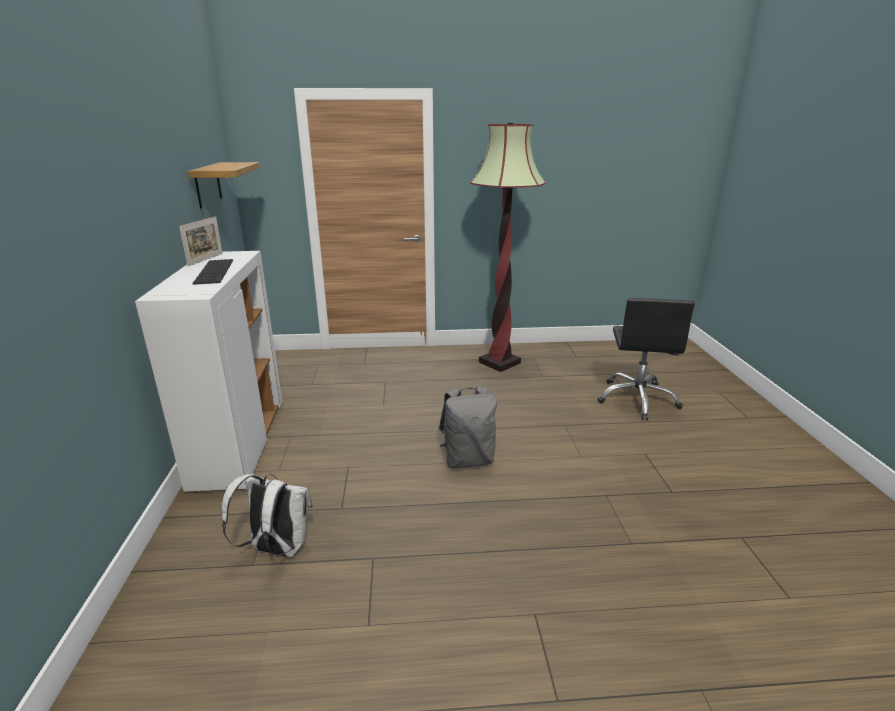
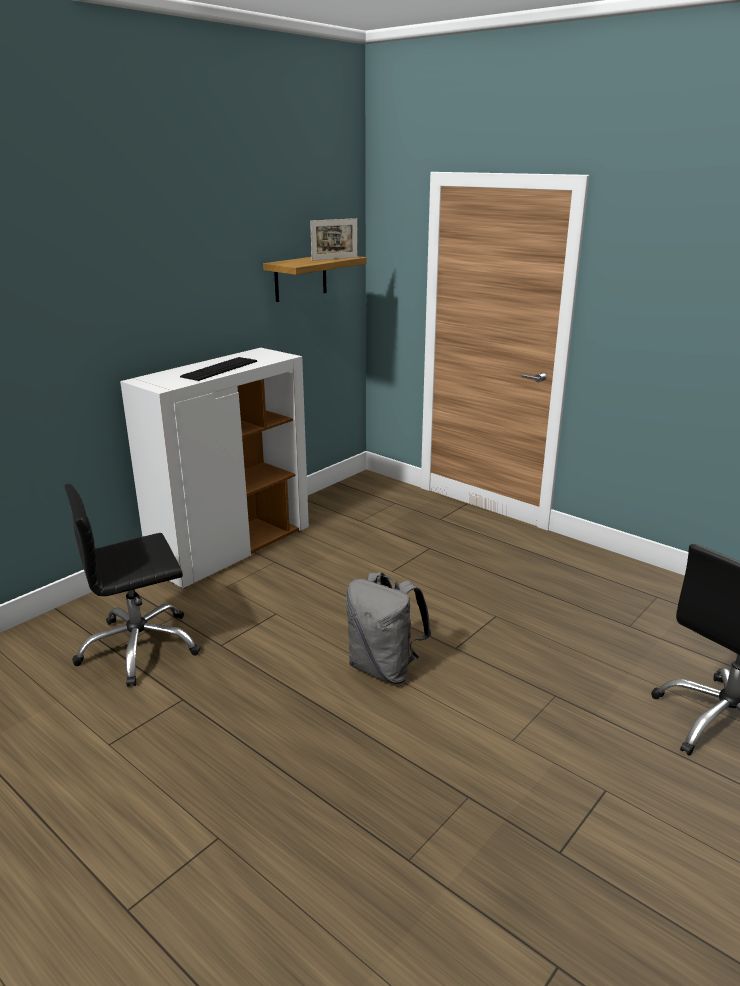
camera: 45 degrees right, 0 degrees up
(205, 259) = (242, 355): picture frame -> picture frame (334, 258)
(276, 549) = (139, 648): white backpack -> black office chair
(499, 362) = (597, 583): floor lamp -> none

